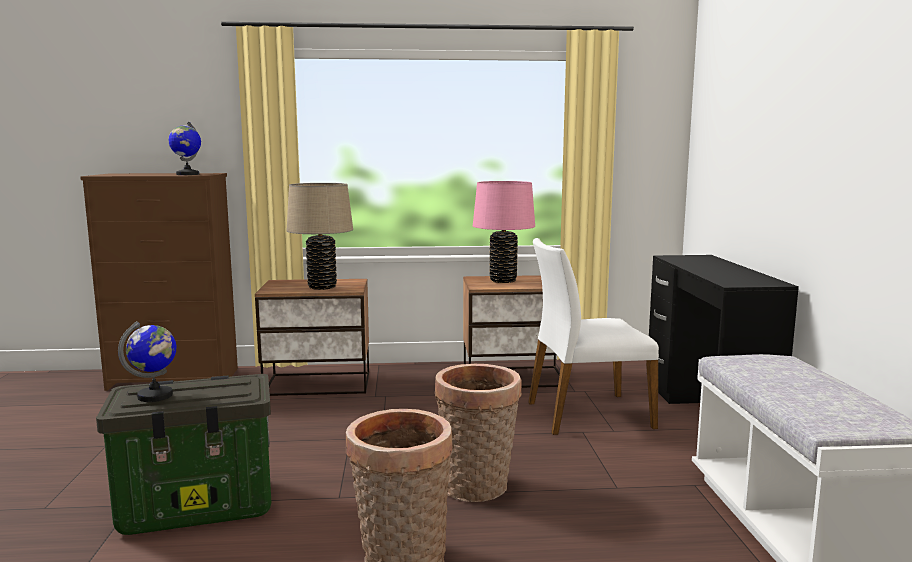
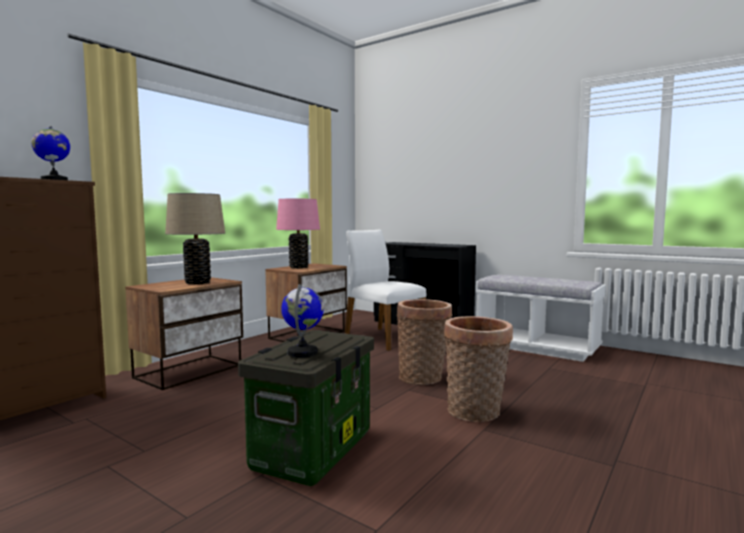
camera: 50 degrees left, 5 degrees down
(587, 414) = (383, 338): white chair -> white chair turned 105 degrees clockwise

